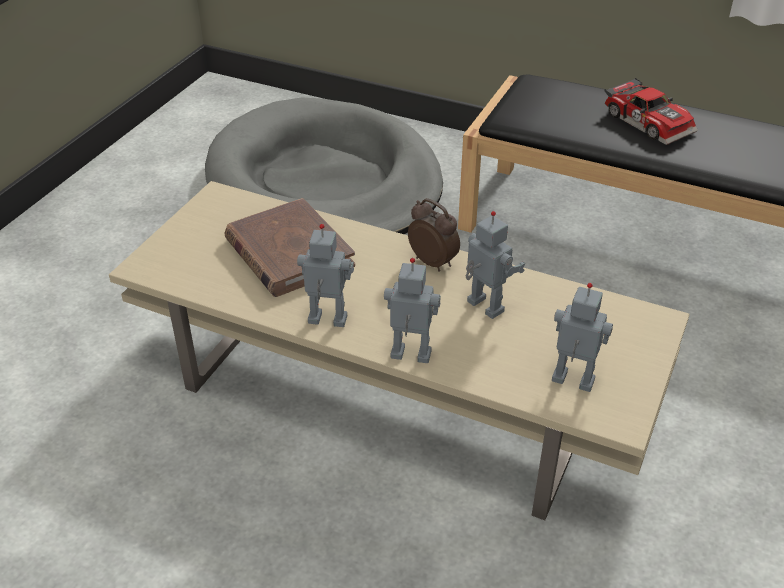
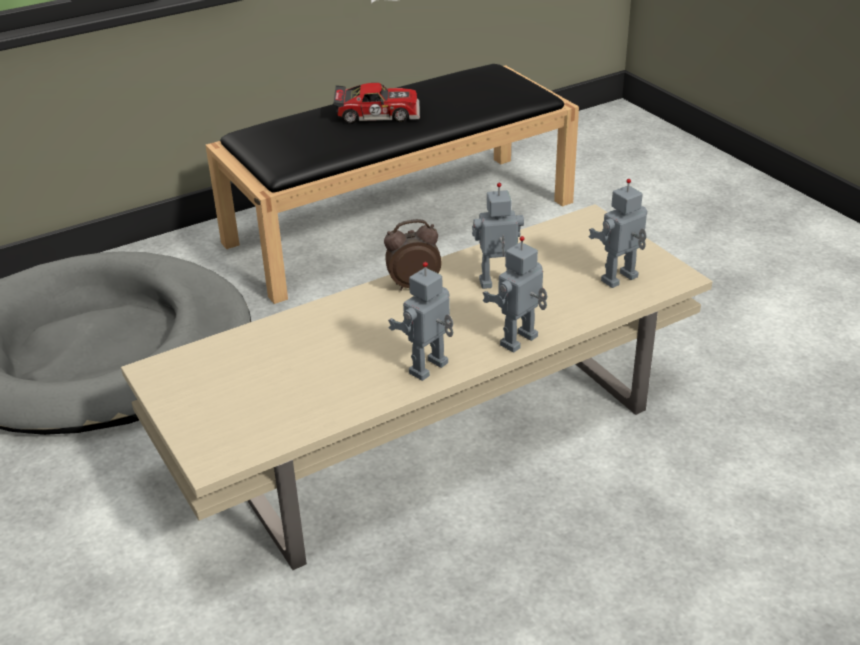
camera: 55 degrees left, 5 degrees down
(288, 252) = (306, 357): brown book -> none

